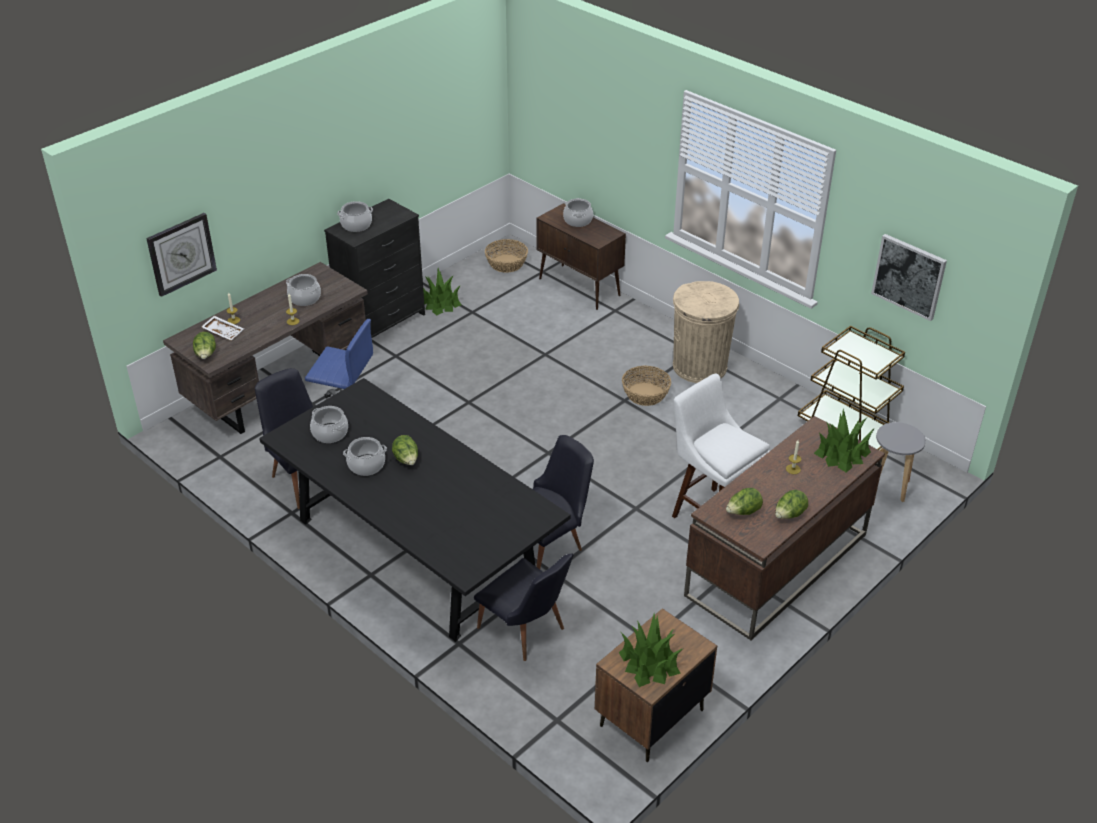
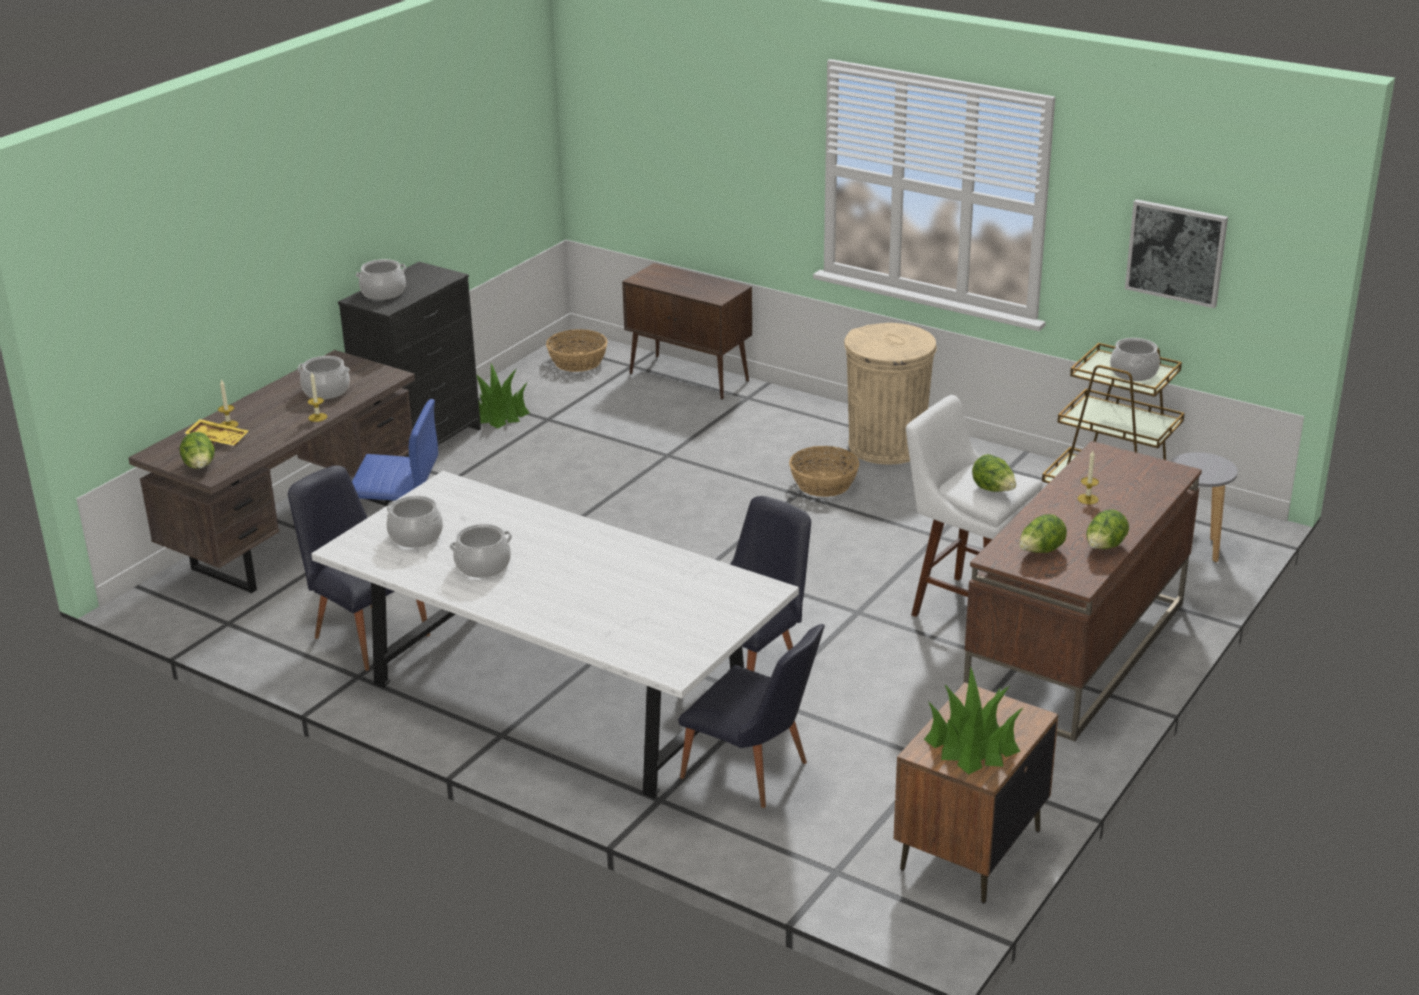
camera: 10 degrees left, 10 degrees down
(181, 254) = (150, 324): wall clock -> none
(224, 332) = (218, 439): white tray -> yellow tray
(406, 460) = (540, 554): lettuce -> lettuce (993, 490)
(416, 550) = (558, 697): black dining table -> white dining table
(578, 220) = (681, 279): cooking pot -> cooking pot (1134, 373)
(842, 453) = (1145, 475): potted plant -> none

